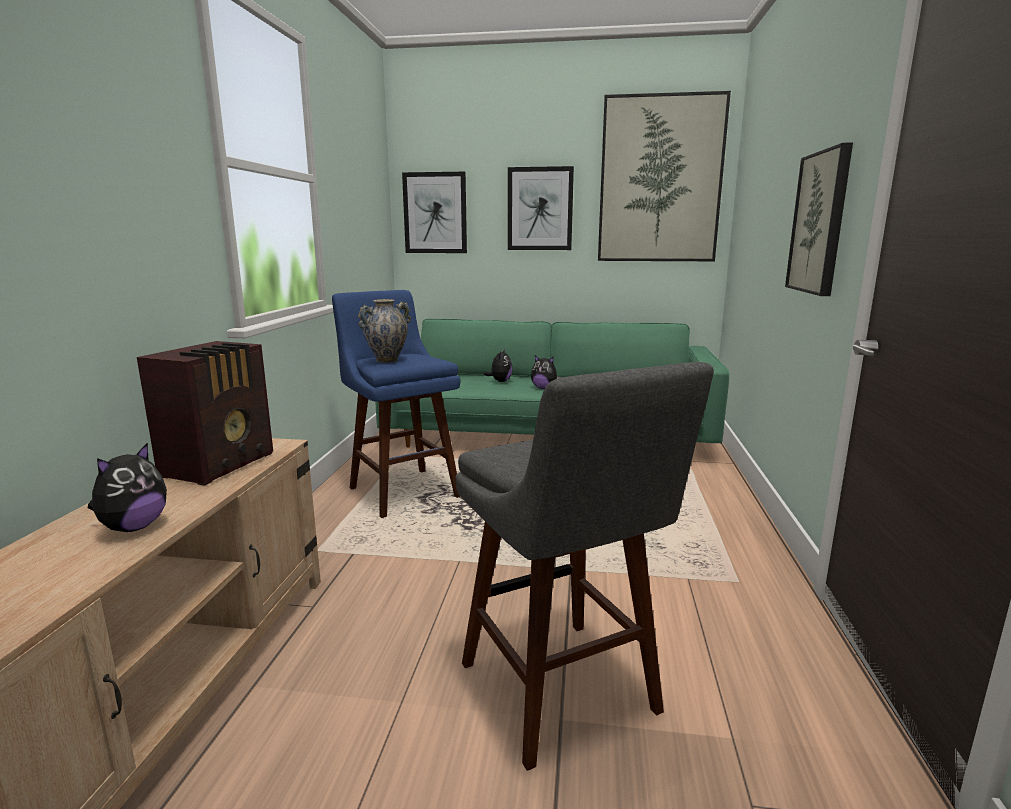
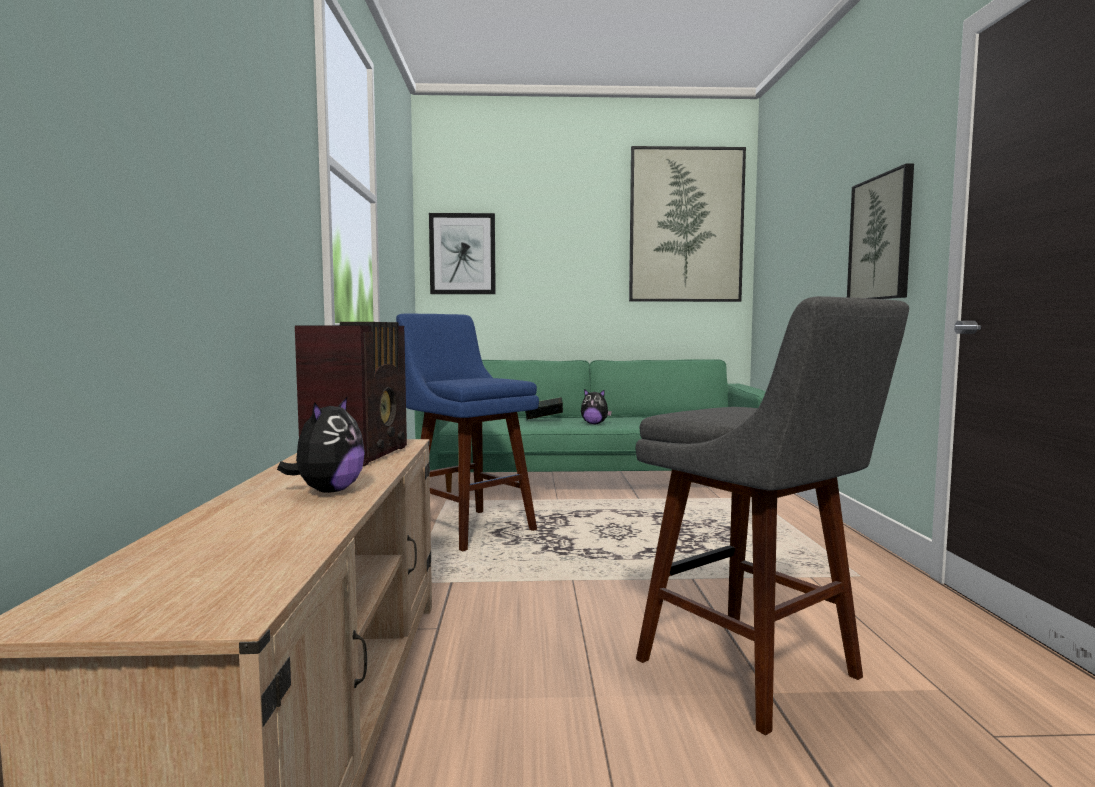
camera: 10 degrees left, 10 degrees down
(387, 360) = (464, 379): vase -> none
(500, 381) = (543, 421): plush toy -> book
(540, 209) = (570, 251): picture -> none

